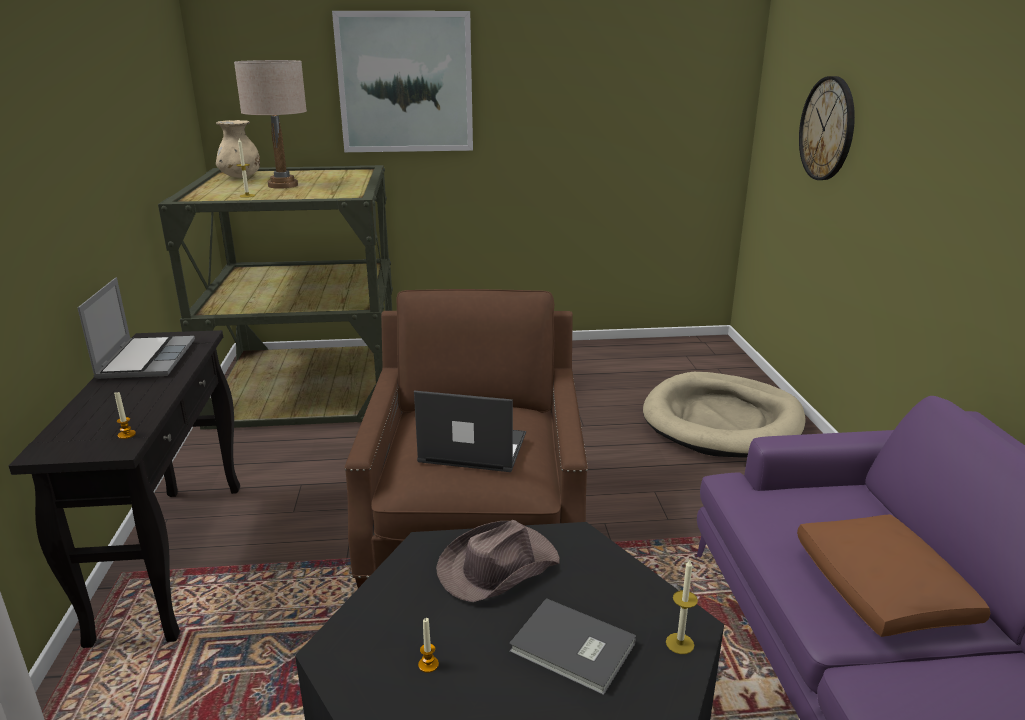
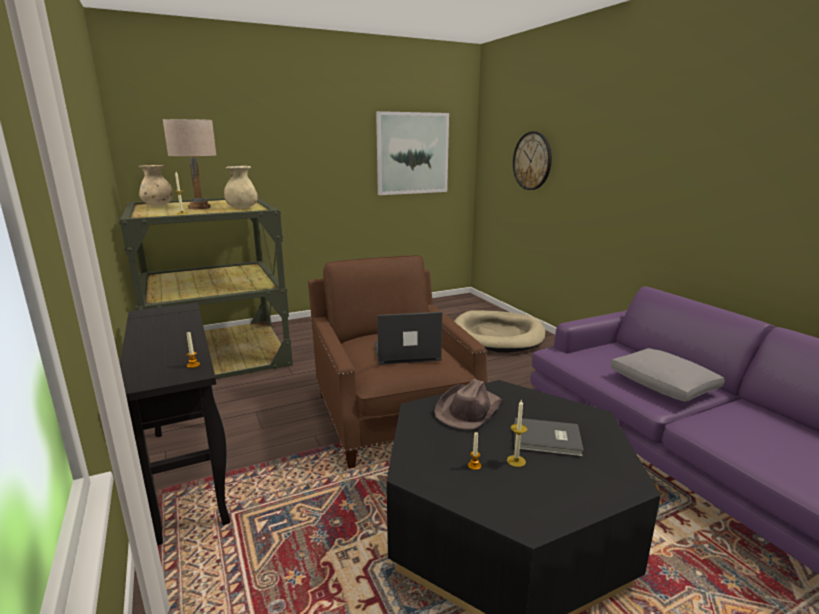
camera: 20 degrees left, 5 degrees down
(146, 359) = (156, 324): laptop -> none
(333, 191) = (242, 208): none -> beige vase
(405, 83) = (268, 140): picture -> picture (412, 153)
(679, 643) = (598, 424): candle -> candle (516, 461)
(882, 591) = (663, 385): brown pillow -> grey pillow

